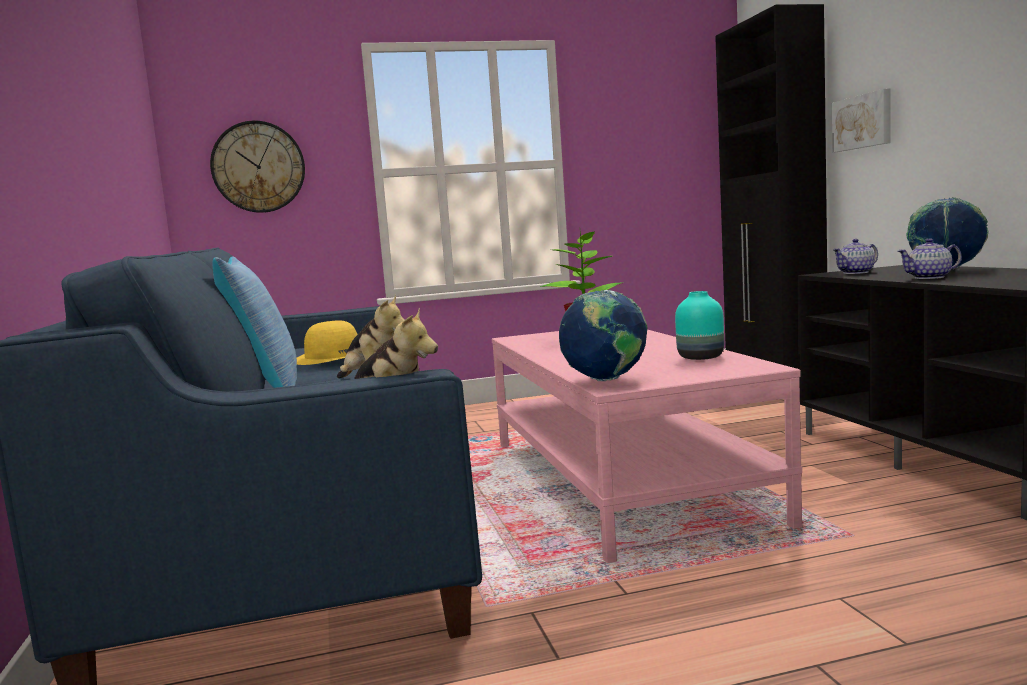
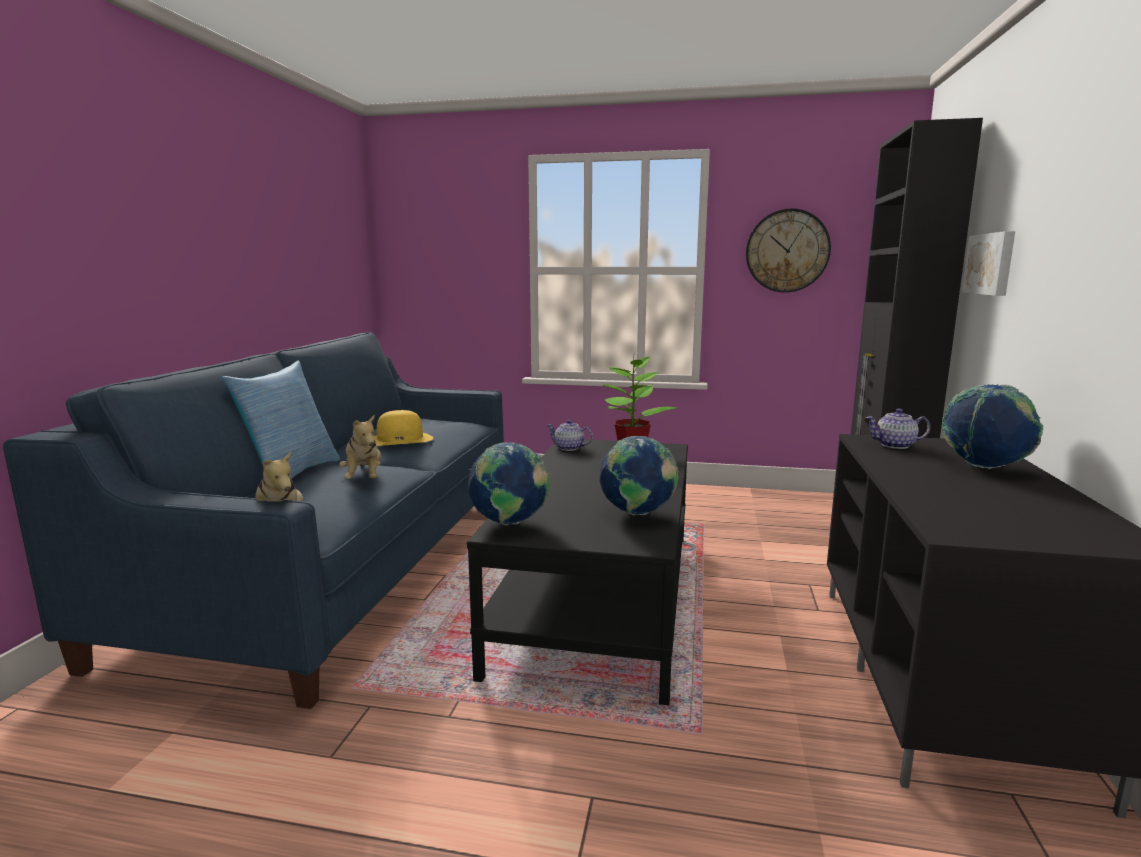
camera: 25 degrees right, 5 degrees up
(258, 167) = (440, 260): wall clock -> wall clock (787, 251)
(621, 479) = (600, 596): pink coffee table -> black coffee table
(701, 357) = (637, 514): turquoise vase -> globe
(930, 277) = (924, 479): teapot -> teapot (569, 448)

